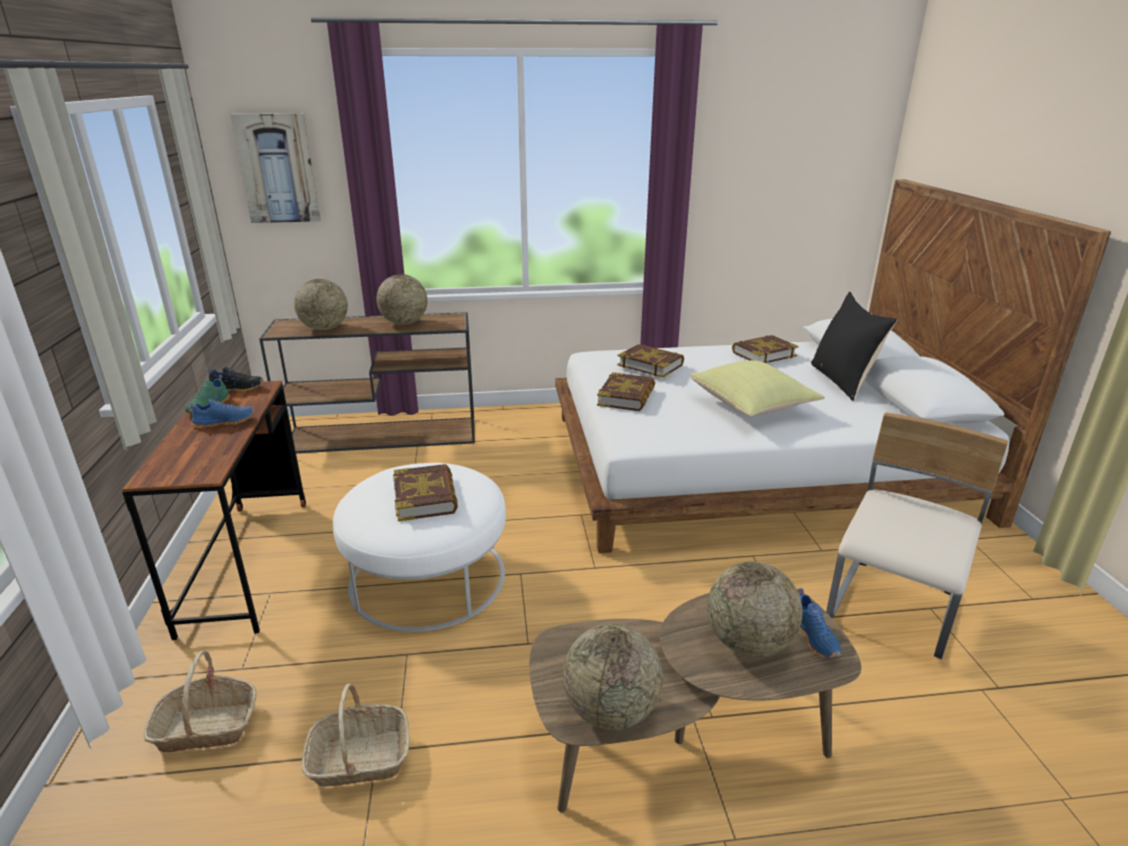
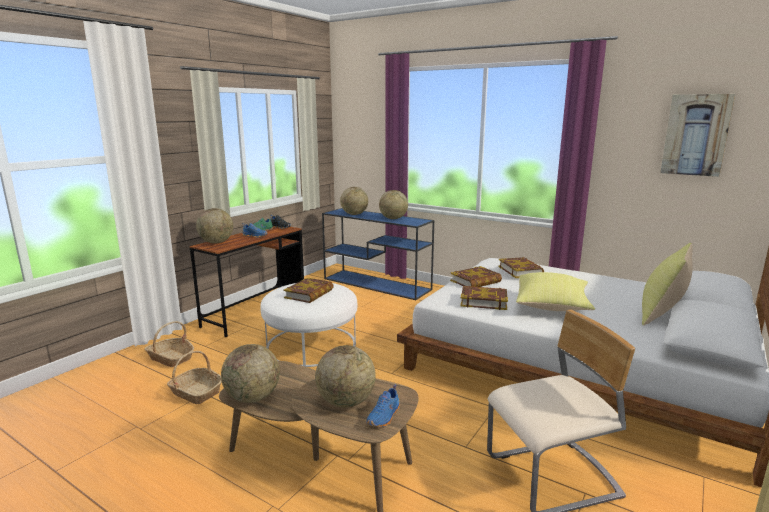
camera: 40 degrees right, 10 degrees down
(170, 461) = (216, 242): none -> globe
(278, 169) = (359, 130): picture -> picture (696, 135)
(385, 435) = (377, 284): brown console table -> blue console table
(763, 354) = (622, 285): book -> book (483, 301)
(843, 381) = (661, 314): black pillow -> yellow pillow

